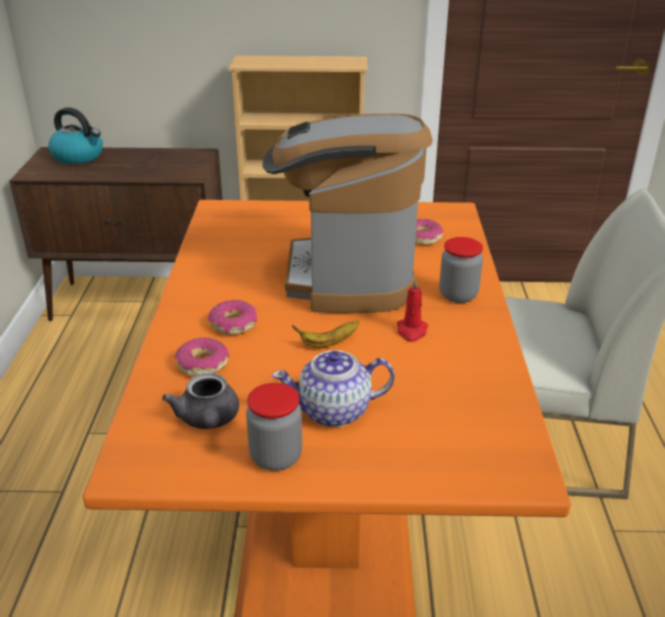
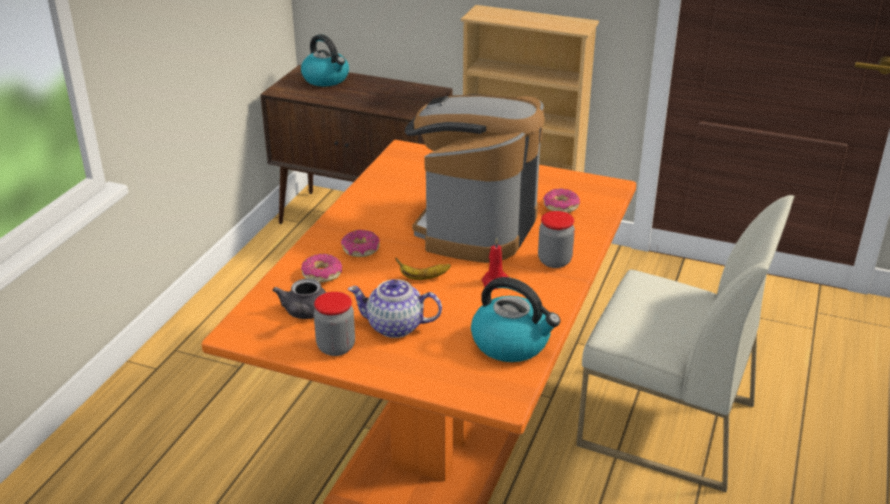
camera: 20 degrees right, 0 degrees up
(483, 400) = (512, 343): none -> kettle

